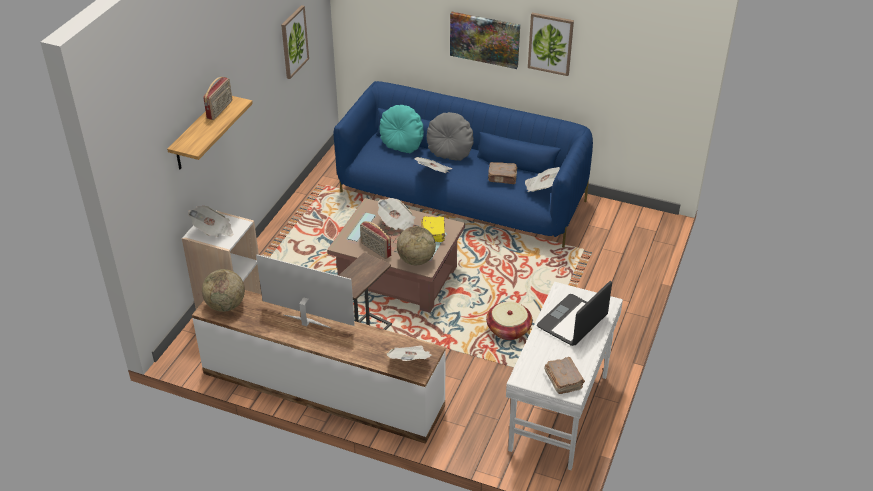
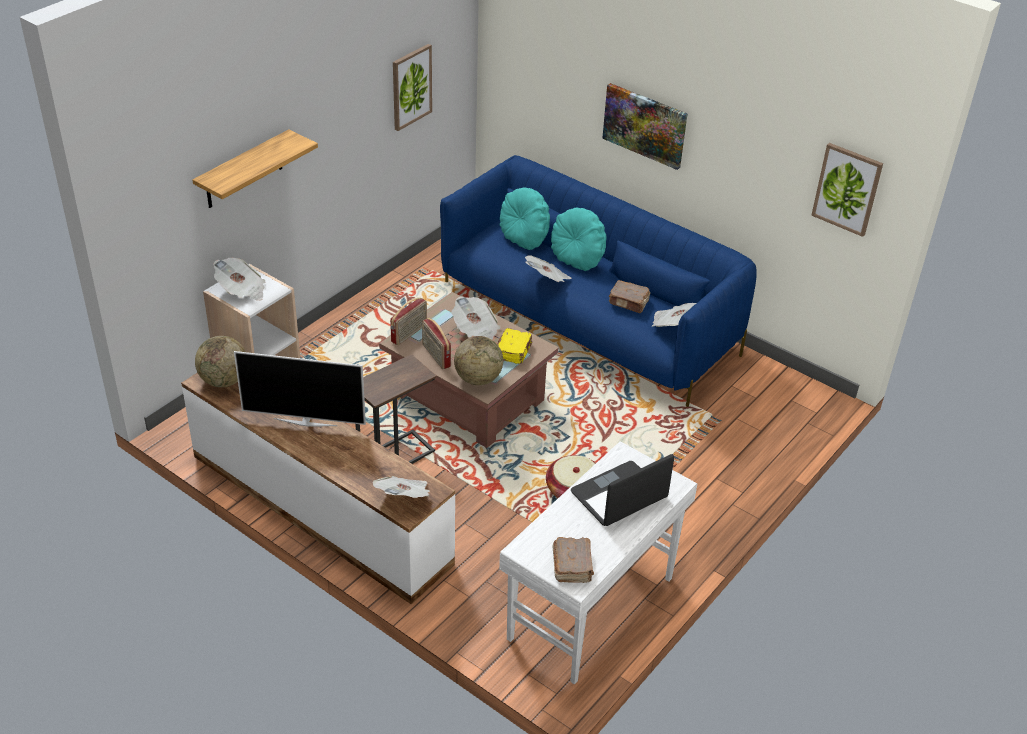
camera: 15 degrees right, 0 degrees up
(220, 110) = (275, 147): radio -> radio (409, 334)
(306, 322) = (305, 421): television -> television turned 150 degrees clockwise
(450, 154) = (576, 261): grey pillow -> turquoise pillow
(550, 43) = (721, 144): picture -> picture (847, 189)

